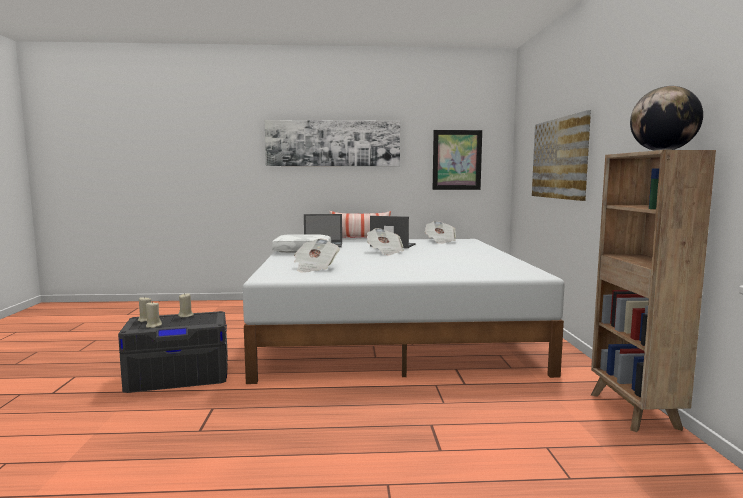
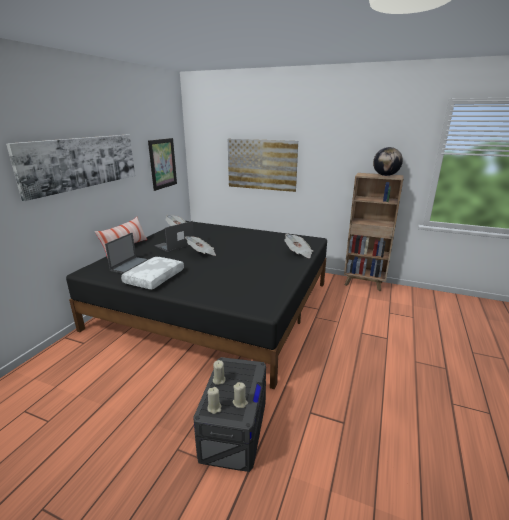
camera: 65 degrees left, 15 degrees up
(315, 268) = (243, 287): newspaper -> newspaper (298, 253)
(391, 329) = (216, 304): white bed -> black bed

